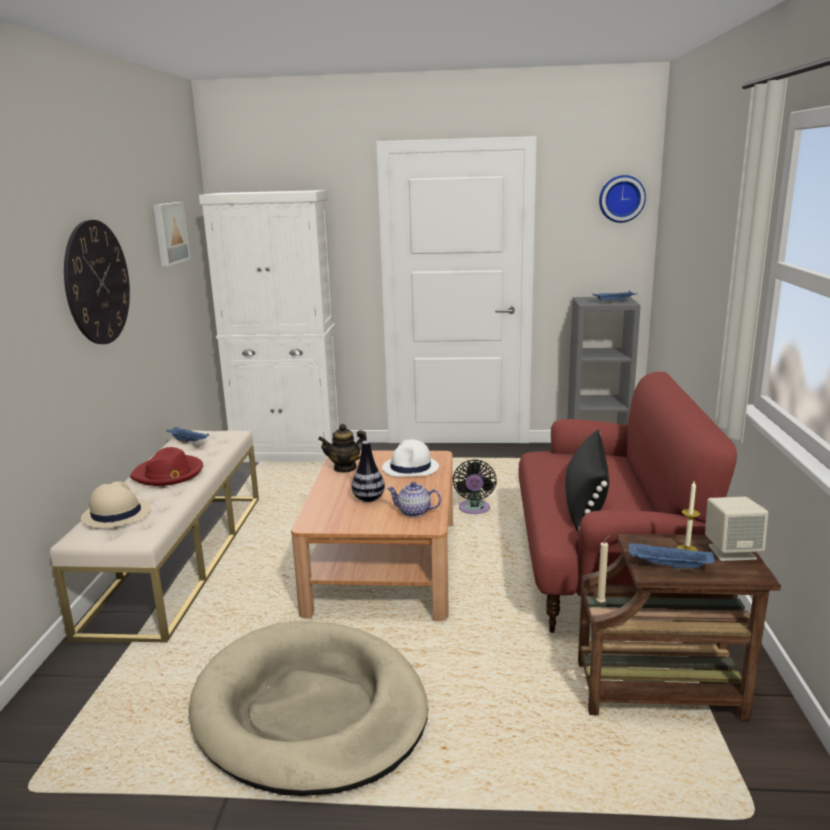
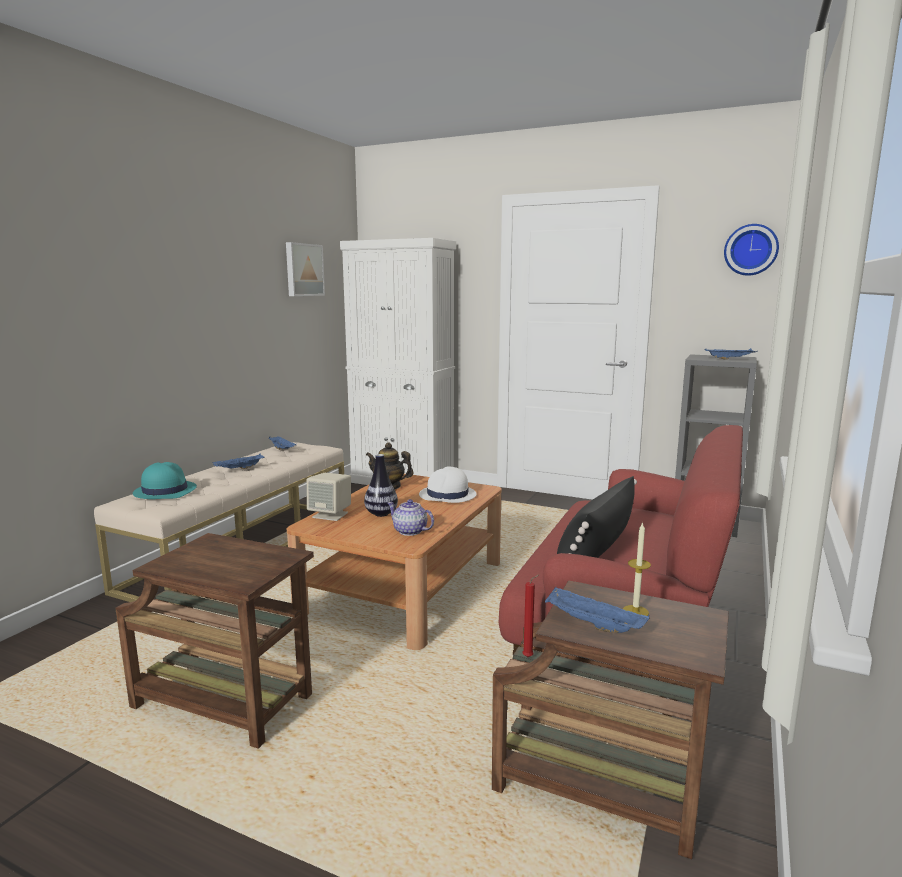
camera: 20 degrees right, 5 degrees down
(97, 282) = (200, 294): wall clock -> none
(116, 514) = (165, 491): beige hat -> turquoise hat
(168, 474) = (239, 469): red hat -> blue tray
(310, 711) = (226, 703): beige dog bed -> brown side table
(474, 510) = (531, 555): black fan -> none
(601, 602) = (529, 657): beige candle -> red candle
(731, 552) = (692, 625): beige speaker -> beige speaker (331, 515)

